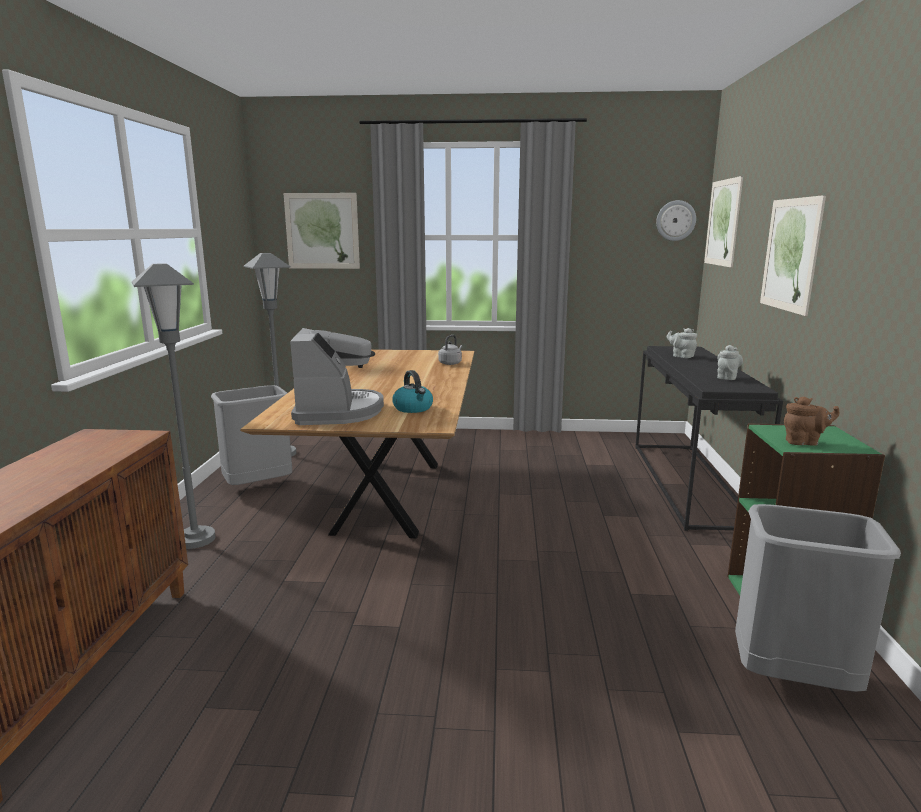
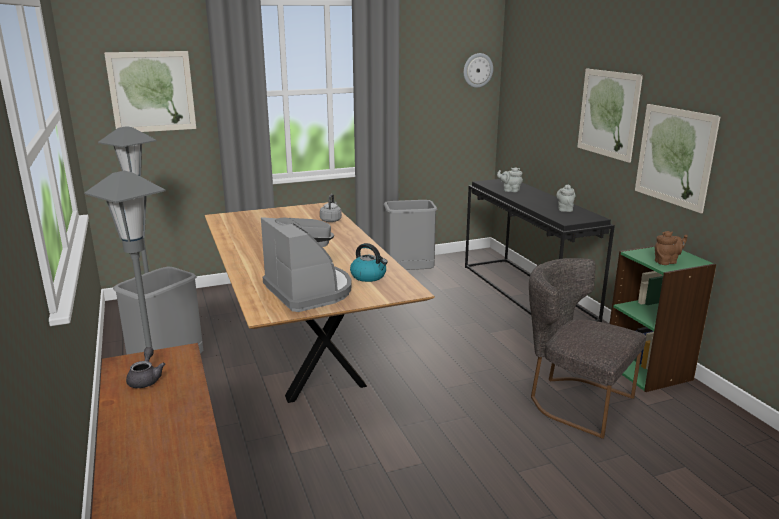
camera: 25 degrees left, 5 degrees up
(84, 448) = (146, 379): none -> grey teapot
(643, 610) = (573, 401): none -> grey chair
(723, 222) = (523, 75): picture -> picture (674, 156)
(793, 679) = (687, 422): grey trash can -> grey trash can (409, 273)

